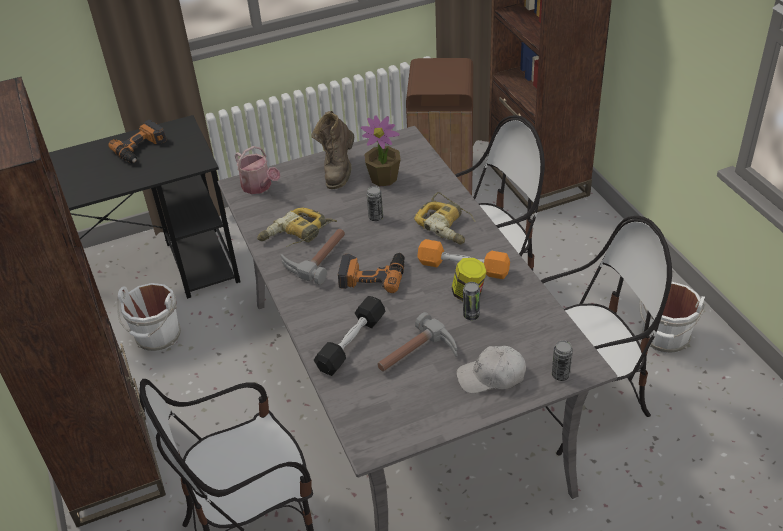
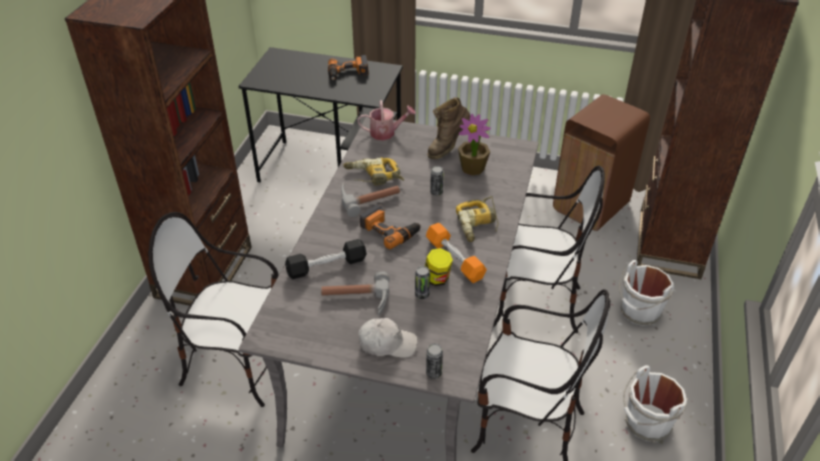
camera: 35 degrees right, 0 degrees up
(158, 337) = (300, 211): white bucket -> white bucket (639, 312)
(259, 187) = (386, 133): watering can -> watering can turned 90 degrees counterclockwise
(491, 376) = (387, 343): white cap -> white cap turned 150 degrees clockwise

